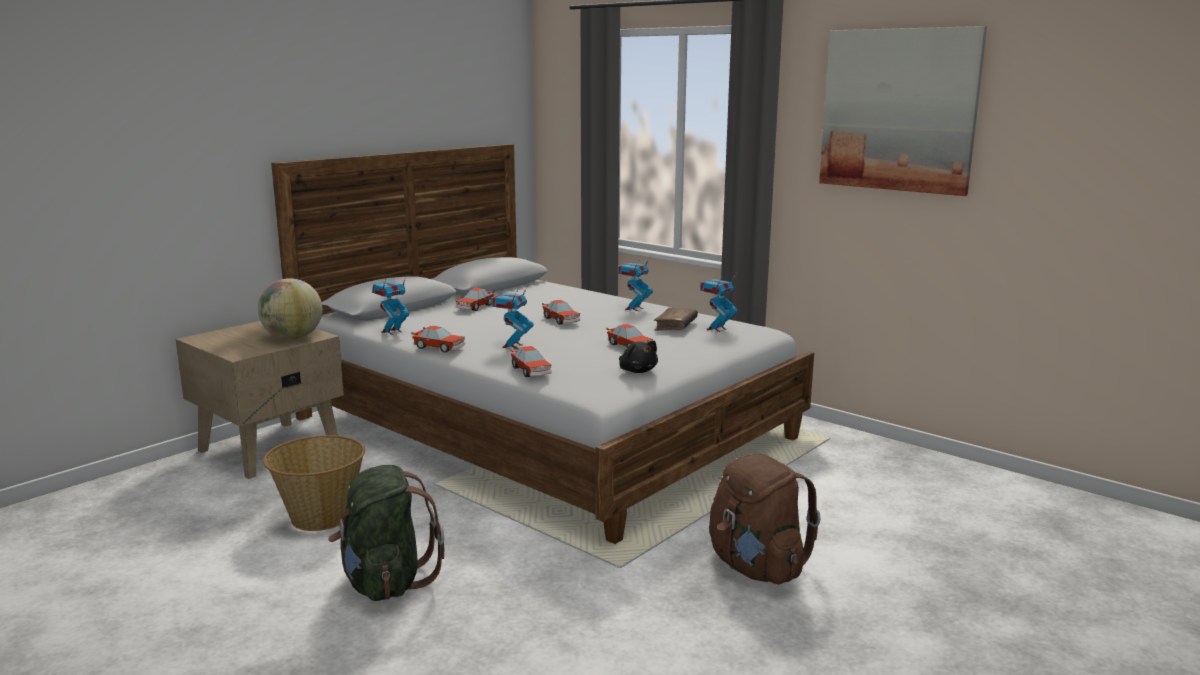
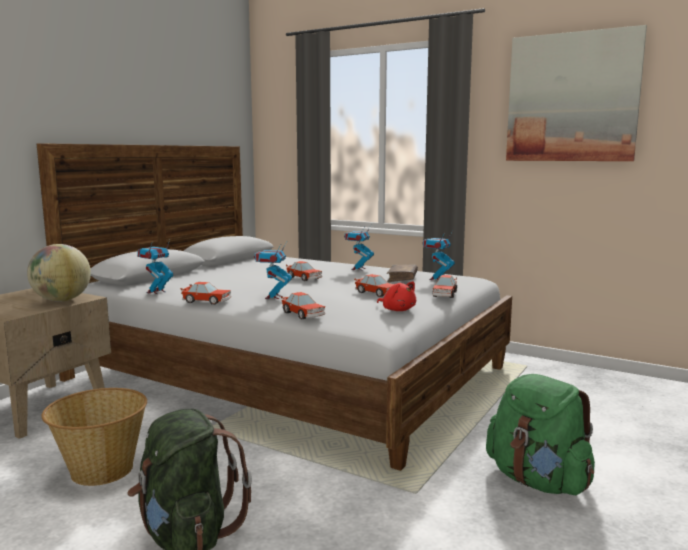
camera: 10 degrees left, 5 degrees down
(475, 307) = (223, 273): toy car -> toy car (444, 294)
(637, 371) = (397, 310): black plush toy -> red plush toy
(756, 568) = (538, 481): brown backpack -> green backpack

